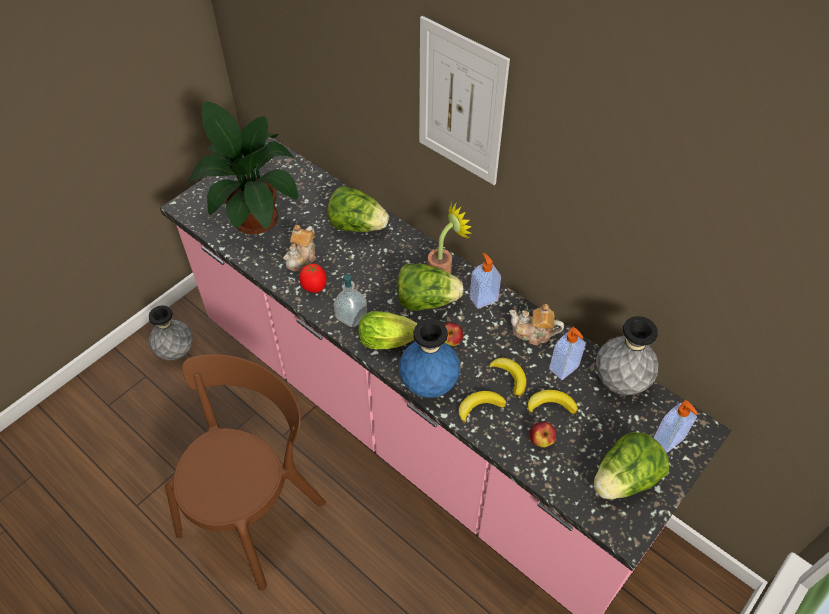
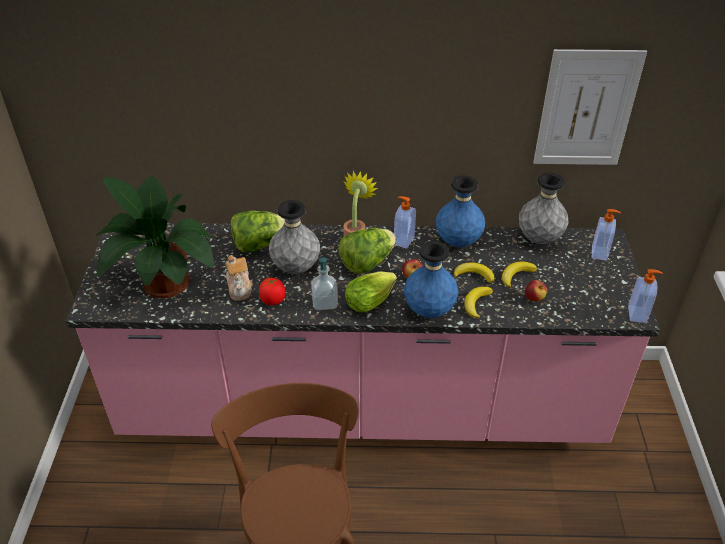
camera: 40 degrees left, 10 degrees down
(176, 352) = (100, 488): grey vase -> grey vase (296, 268)
(461, 103) = (340, 80): picture -> picture (586, 109)
(533, 333) = (458, 242): teapot -> blue vase
(564, 369) = (500, 251): soap dispenser -> soap dispenser (638, 314)
(624, 480) = (602, 288): lettuce -> none

